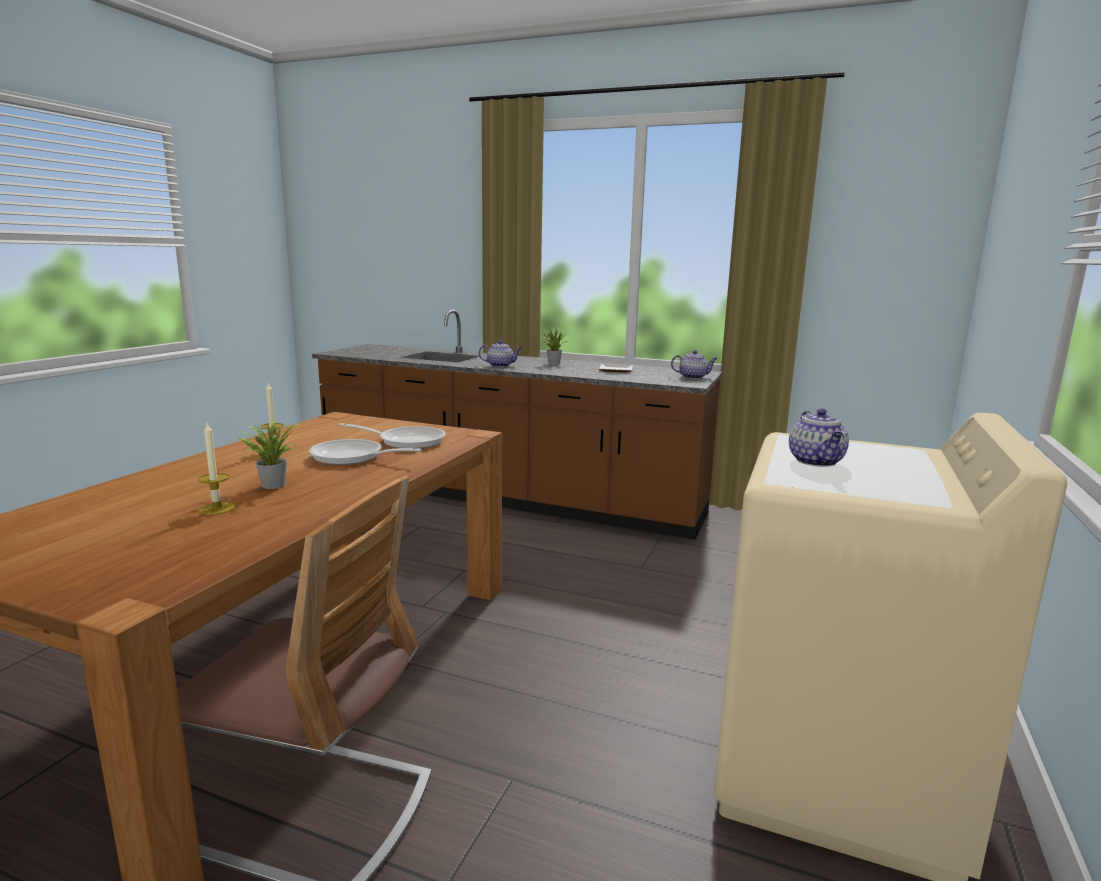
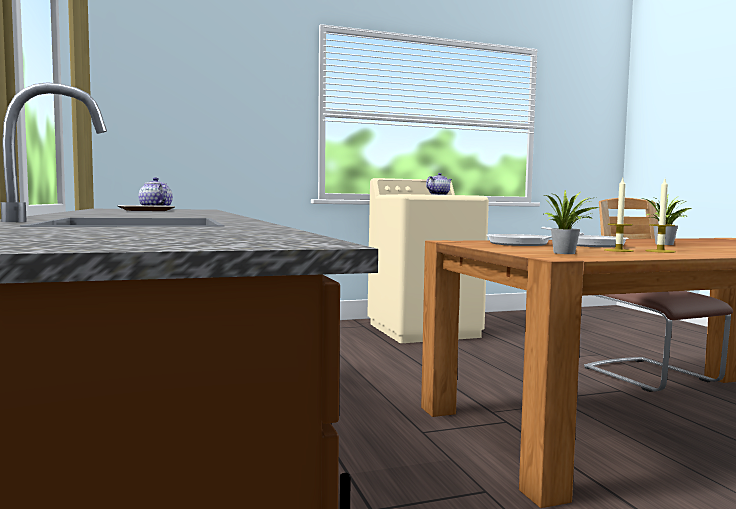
camera: 130 degrees left, 10 degrees down
(217, 508) = (704, 243): candle -> candle (618, 250)
(500, 365) = (197, 215): teapot -> none
(552, 363) = (125, 213): potted plant -> potted plant (566, 253)

